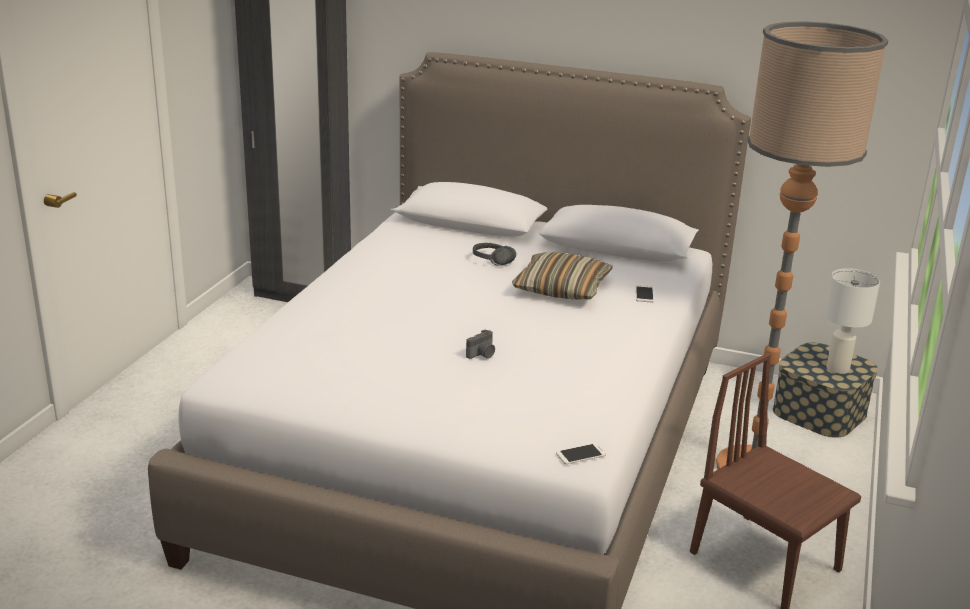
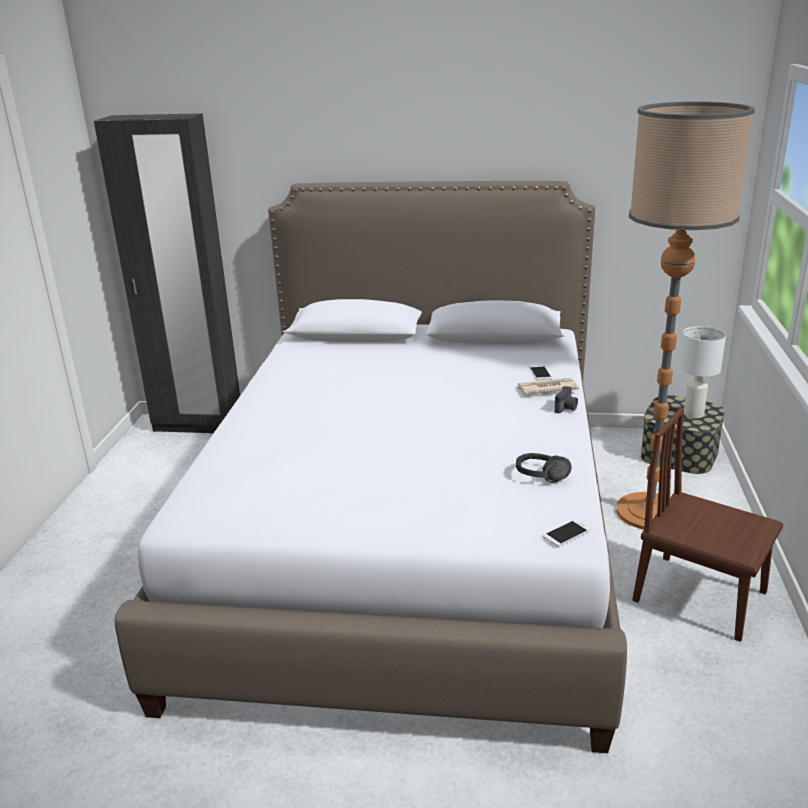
camera: 10 degrees left, 0 degrees up
(482, 354) = (424, 451): camera -> camera (566, 408)
(490, 263) = (391, 366): black headphones -> black headphones (541, 480)
(561, 288) = (465, 379): pillow -> none
(641, 311) = (546, 389): none -> newspaper

